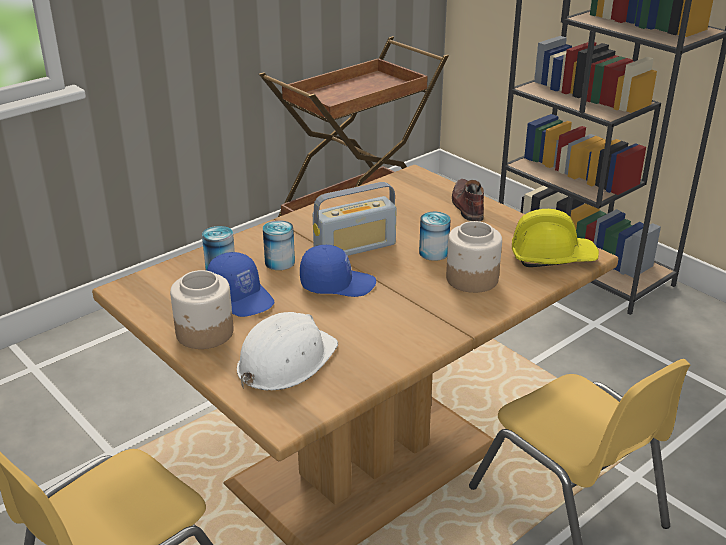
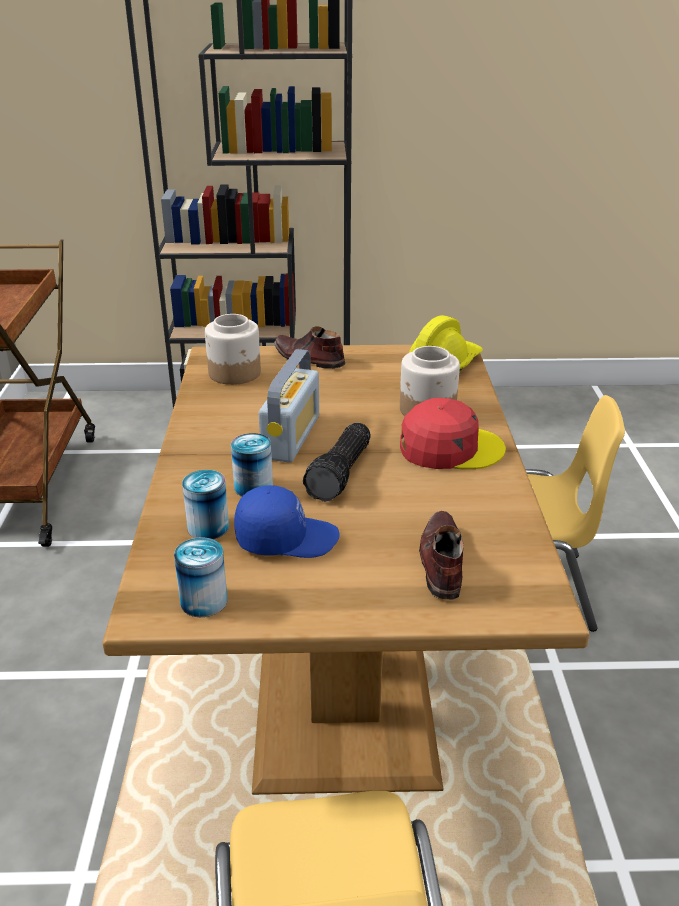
camera: 50 degrees left, 0 degrees up
(205, 333) = (324, 592): jar -> jar (235, 373)
(285, 361) = (441, 562): white hard hat -> brown shoe
(337, 284) = (342, 474): blue cap -> flashlight
(432, 309) = (450, 447): none -> red cap
(433, 253) = (360, 406): can -> can (204, 601)

